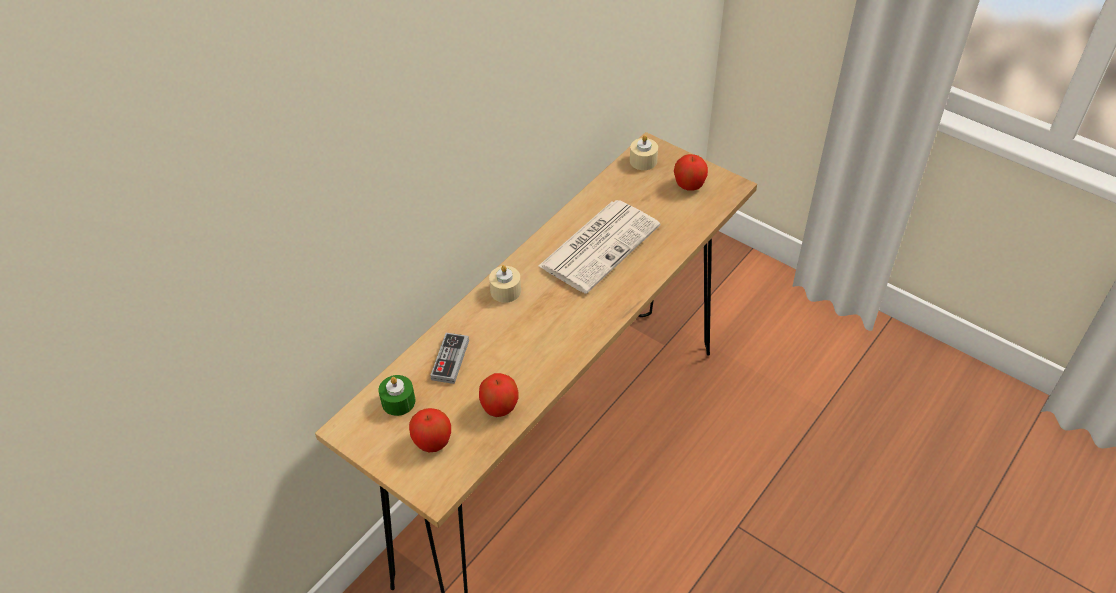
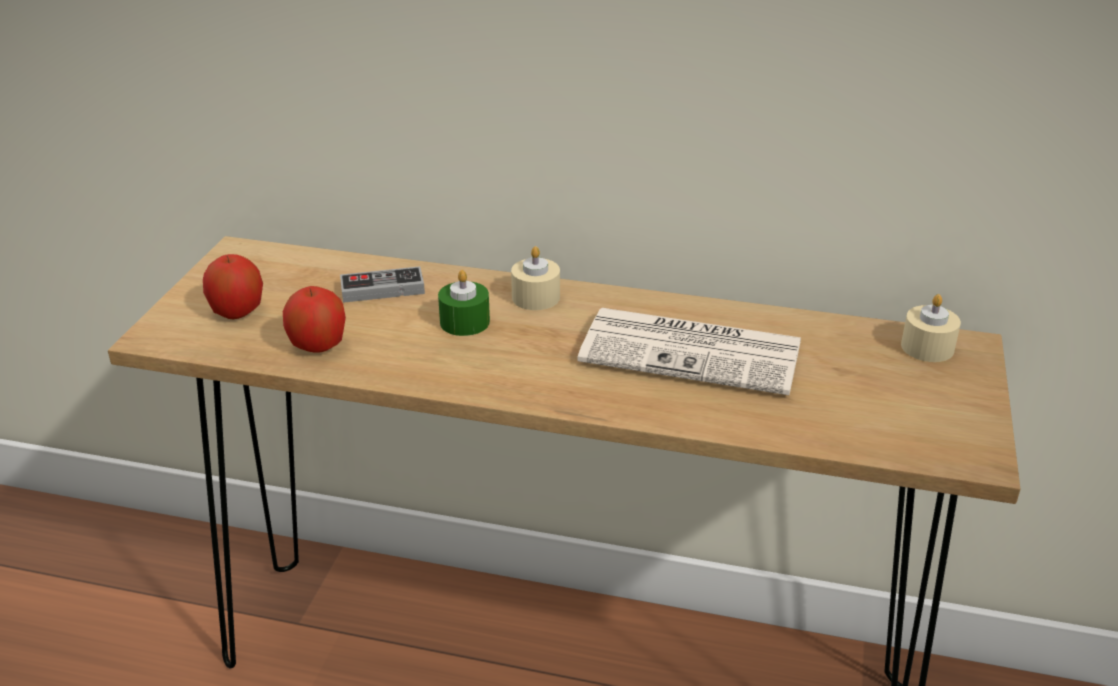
camera: 65 degrees right, 15 degrees down
(398, 401) = (294, 272): green candle -> green candle (464, 322)
(689, 185) = (924, 408): apple -> none

